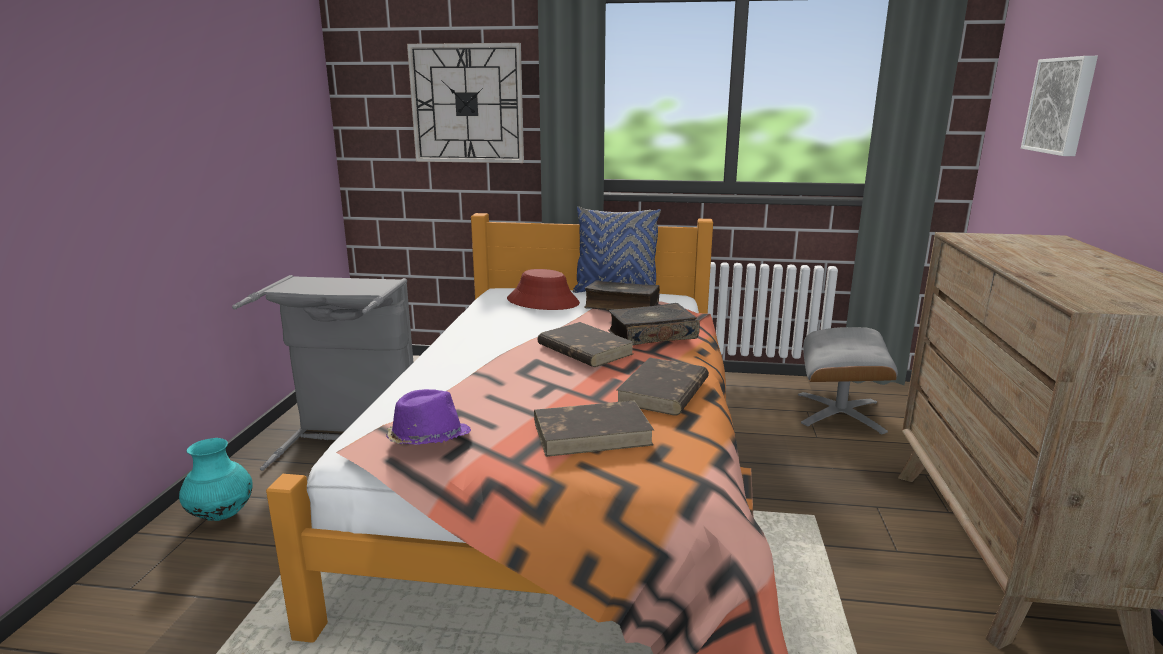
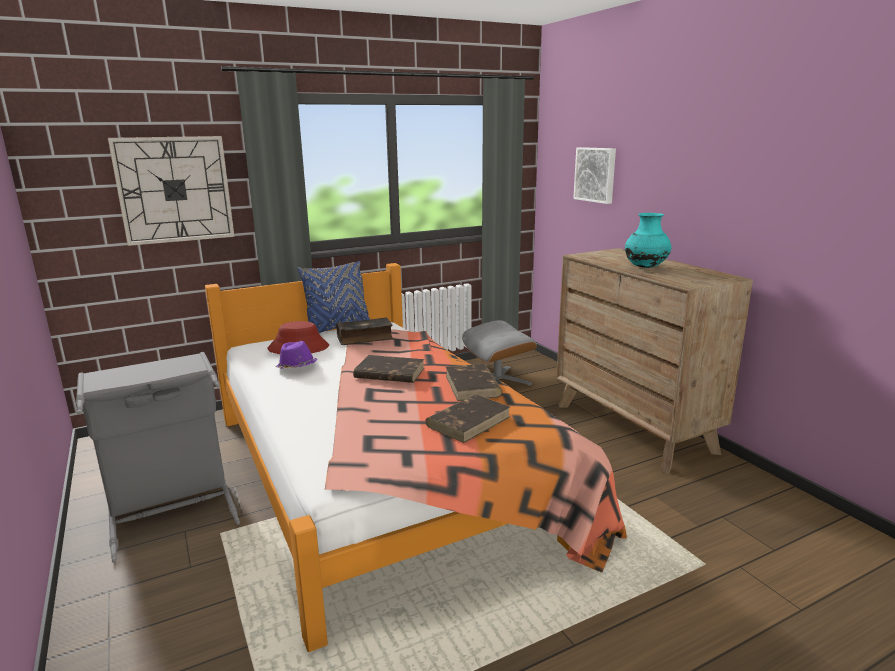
camera: 35 degrees left, 0 degrees up
(222, 515) = (121, 609): turquoise vase -> turquoise vase (645, 267)
(427, 440) = (377, 459): purple hat -> purple hat (296, 368)
(651, 335) = (416, 353): book -> none

